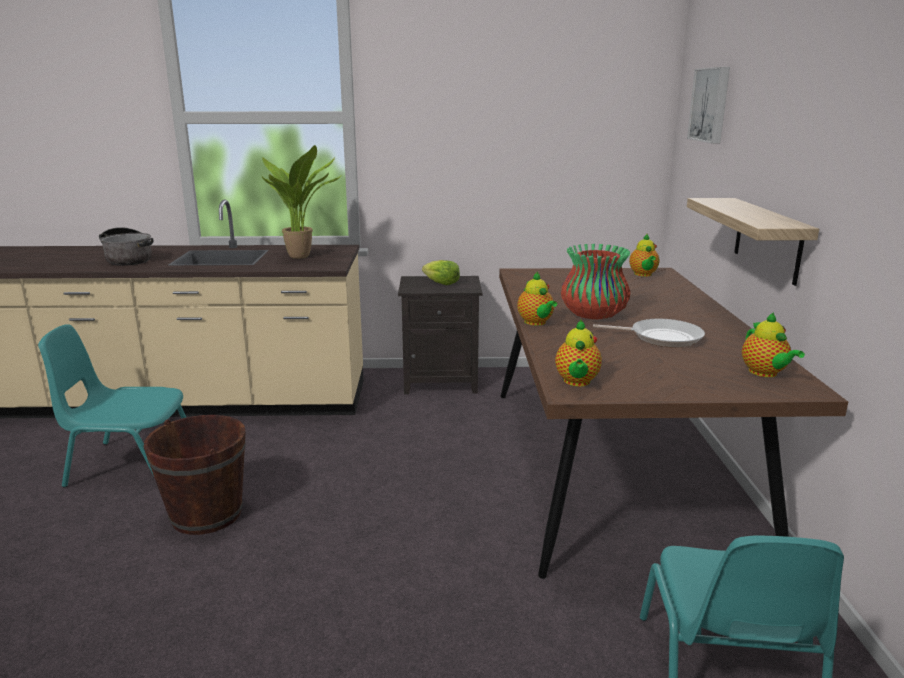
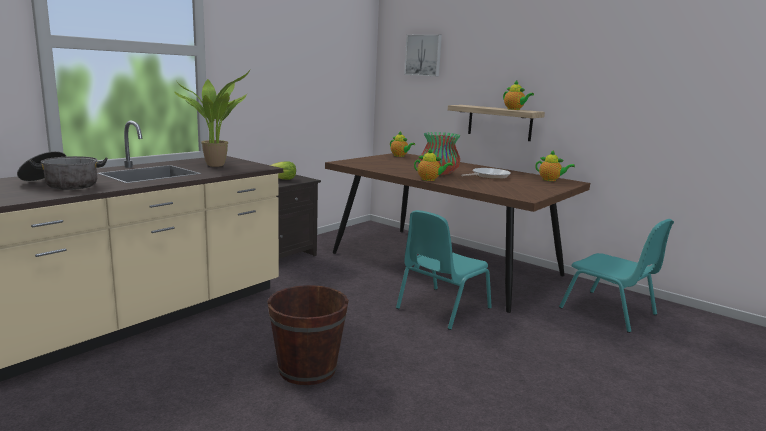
camera: 50 degrees left, 5 degrees down
(131, 463) = (170, 375): turquoise chair -> turquoise chair (441, 308)
(577, 382) = (517, 195): teapot -> teapot (514, 109)

